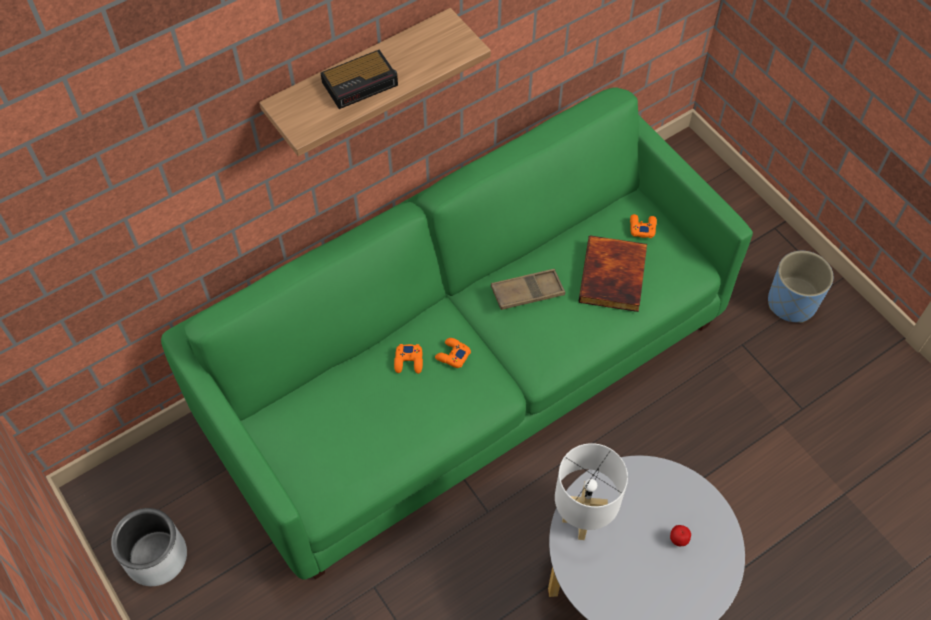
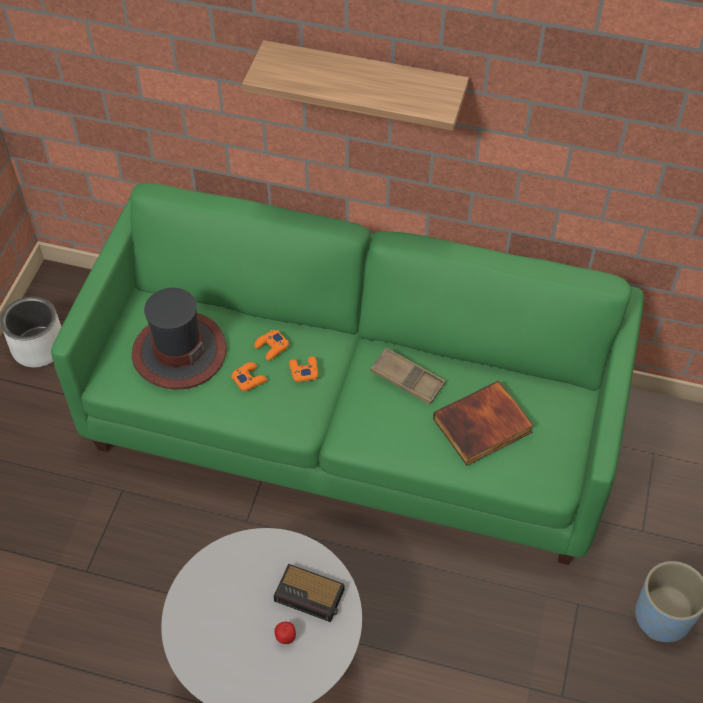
camera: 50 degrees right, 5 degrees down
(347, 431) = (179, 352): none -> hat
(361, 83) = (338, 77): alarm clock -> alarm clock (311, 596)
(581, 520) = (243, 556): white table lamp -> none
(642, 227) = (553, 415): orange game controller -> orange game controller (249, 379)

